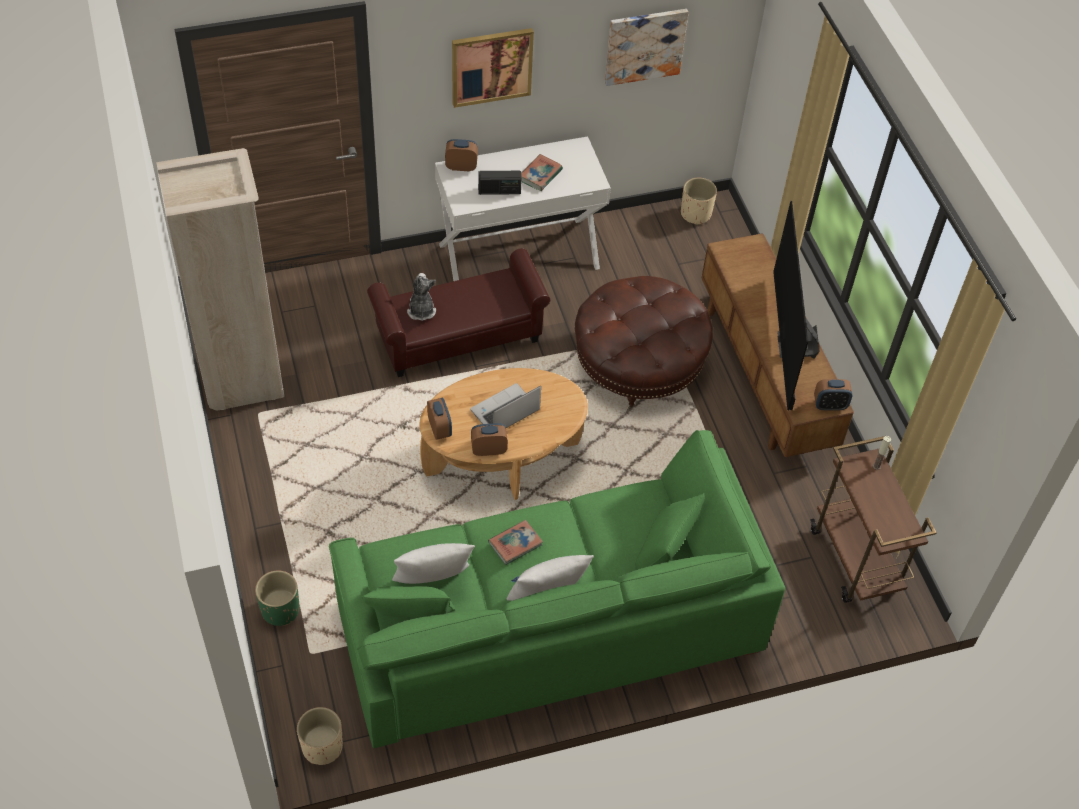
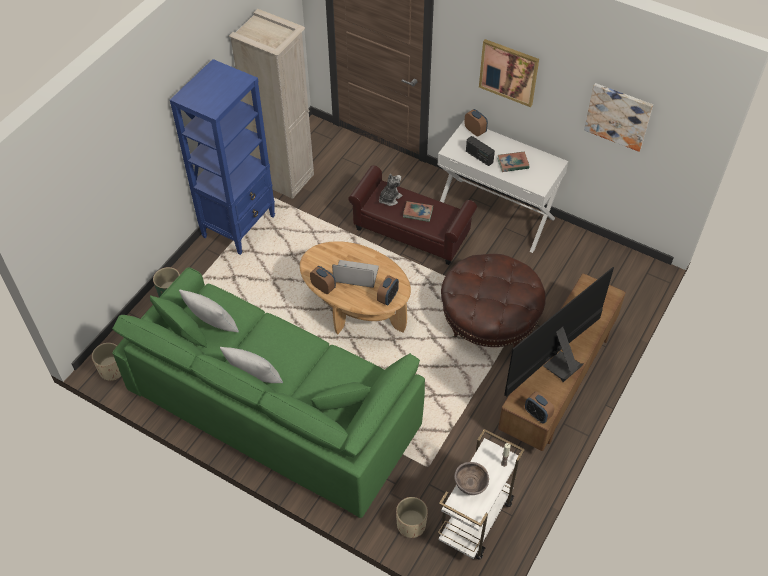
camera: 50 degrees right, 0 degrees up
(261, 473) = (239, 226): none -> blue bookcase
(439, 429) = (313, 258): alarm clock -> alarm clock (388, 298)
(515, 544) = (272, 341): book -> book (418, 212)
(696, 214) = (630, 264): beige planter -> beige planter (411, 525)
(854, 564) = (474, 523): brown cart -> white cart
(876, 510) = (470, 486): none -> brown bowl

